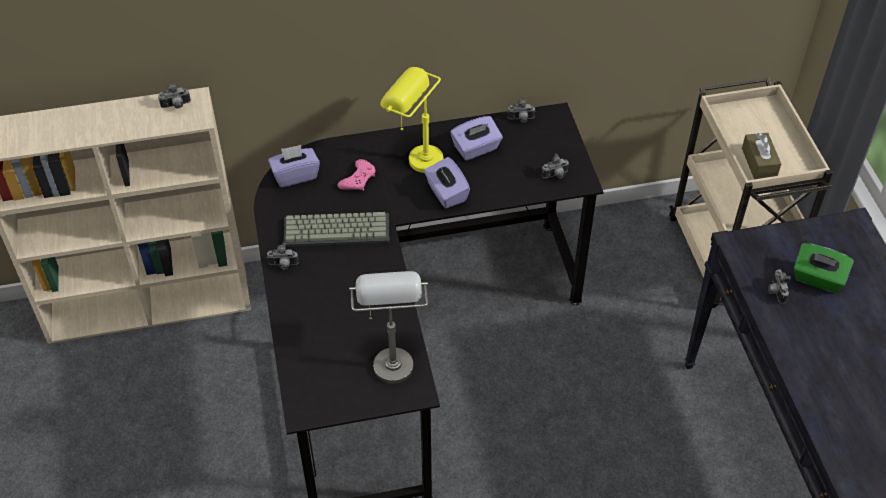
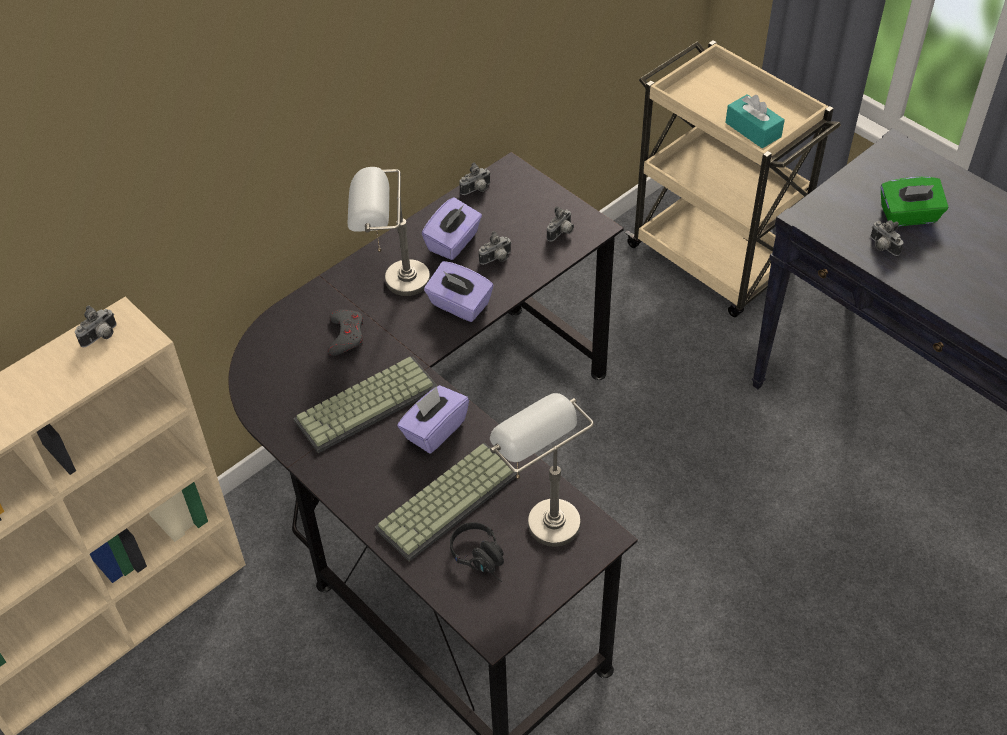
camera: 30 degrees left, 0 degrees up
(283, 265) = (334, 474): camera -> camera (497, 259)
(295, 175) = (267, 365): purple tissue box -> purple tissue box (434, 430)
(331, 365) = (483, 559): none -> black headphones
(339, 316) = (447, 499): none -> keyboard
(358, 179) = (346, 335): pink game controller -> grey game controller
(414, 157) = (391, 281): yellow table lamp -> grey table lamp
(759, 162) = (753, 130): brown tissue box -> turquoise tissue box

